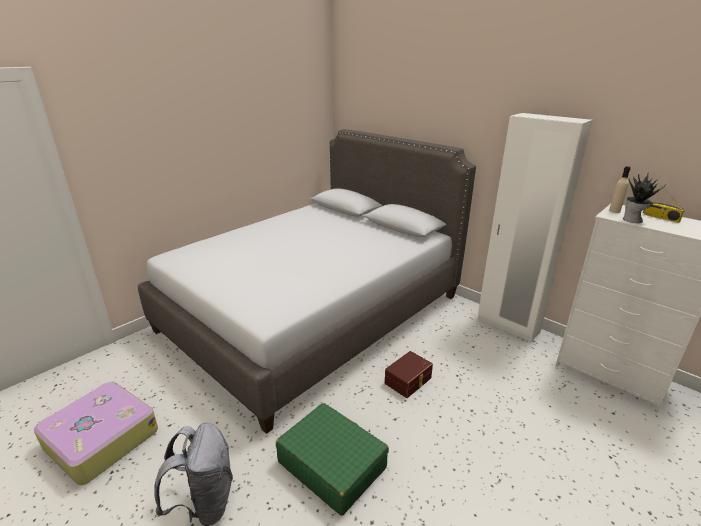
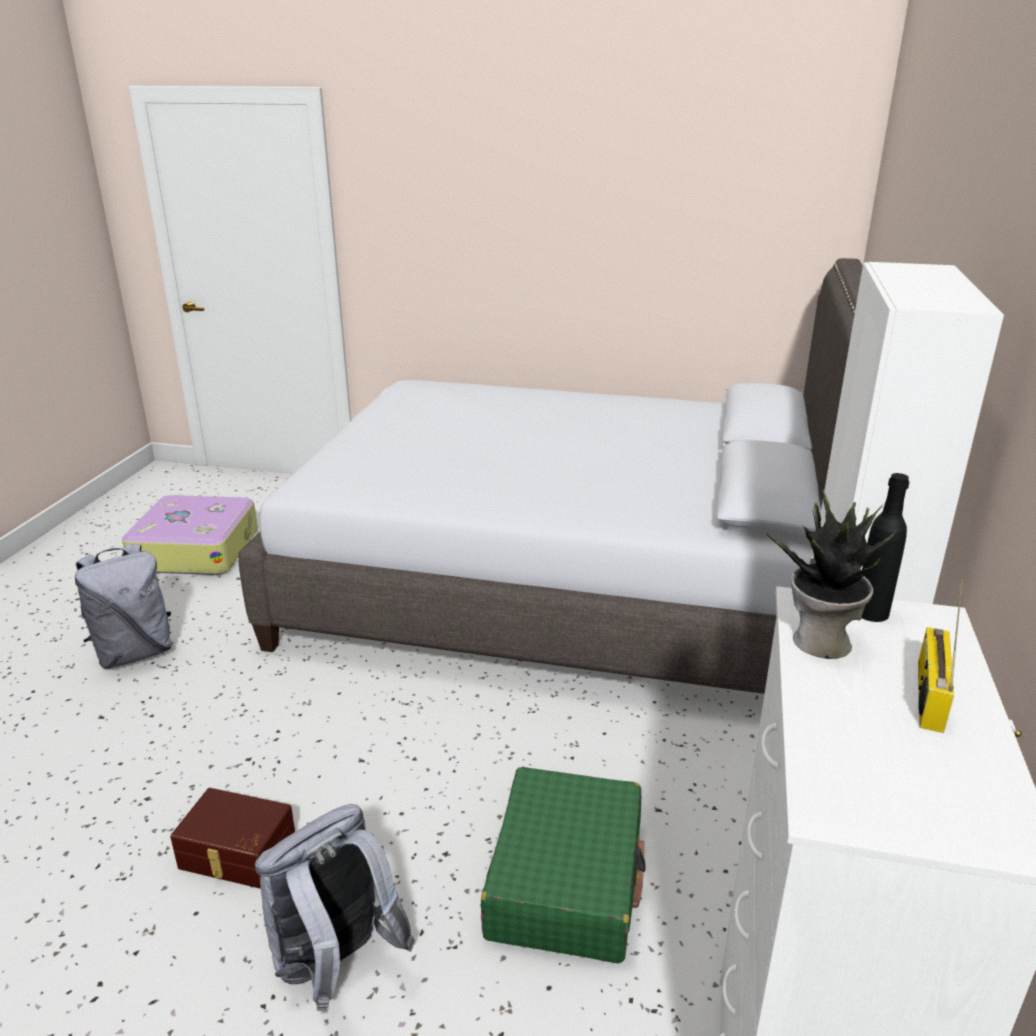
camera: 60 degrees right, 0 degrees up
(332, 464) = (233, 727): green suitcase -> green suitcase (566, 880)
(409, 381) = (469, 748): brown storage box -> brown storage box (236, 854)
(524, 466) = (336, 965): none -> grey backpack
(614, 211) = (871, 612): beige bottle -> black bottle

